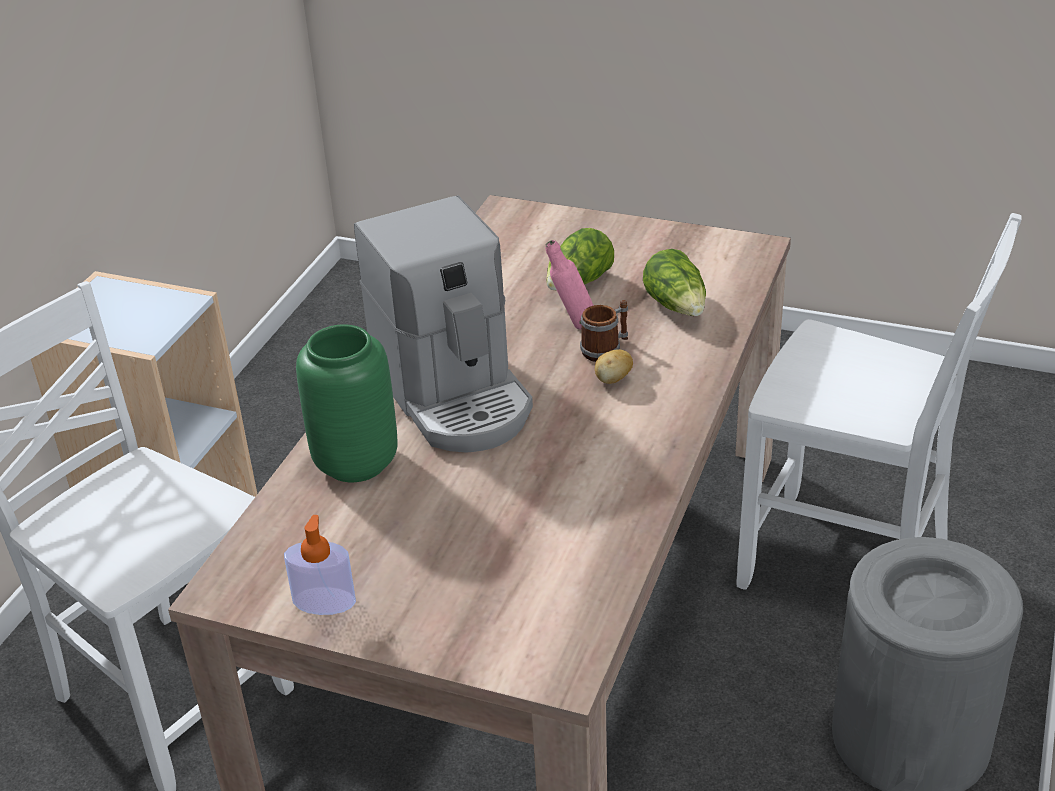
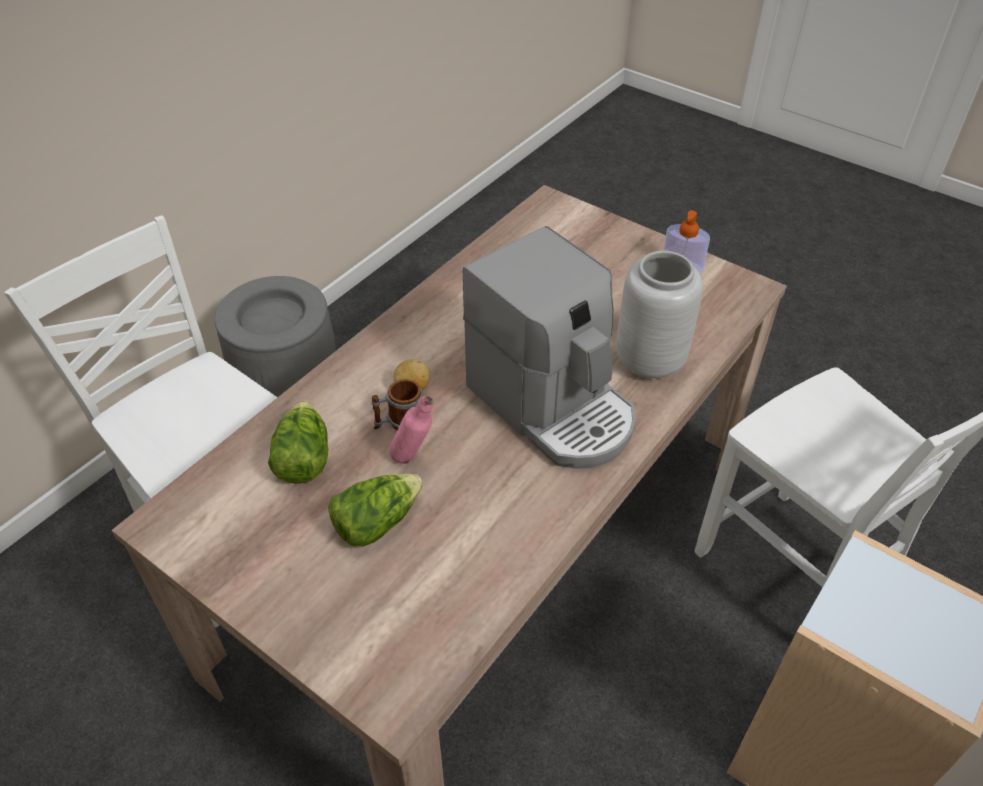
camera: 165 degrees left, 10 degrees up
(357, 463) = (649, 360): green vase -> grey vase
(454, 395) = (553, 407): coffee machine -> coffee machine turned 150 degrees clockwise

